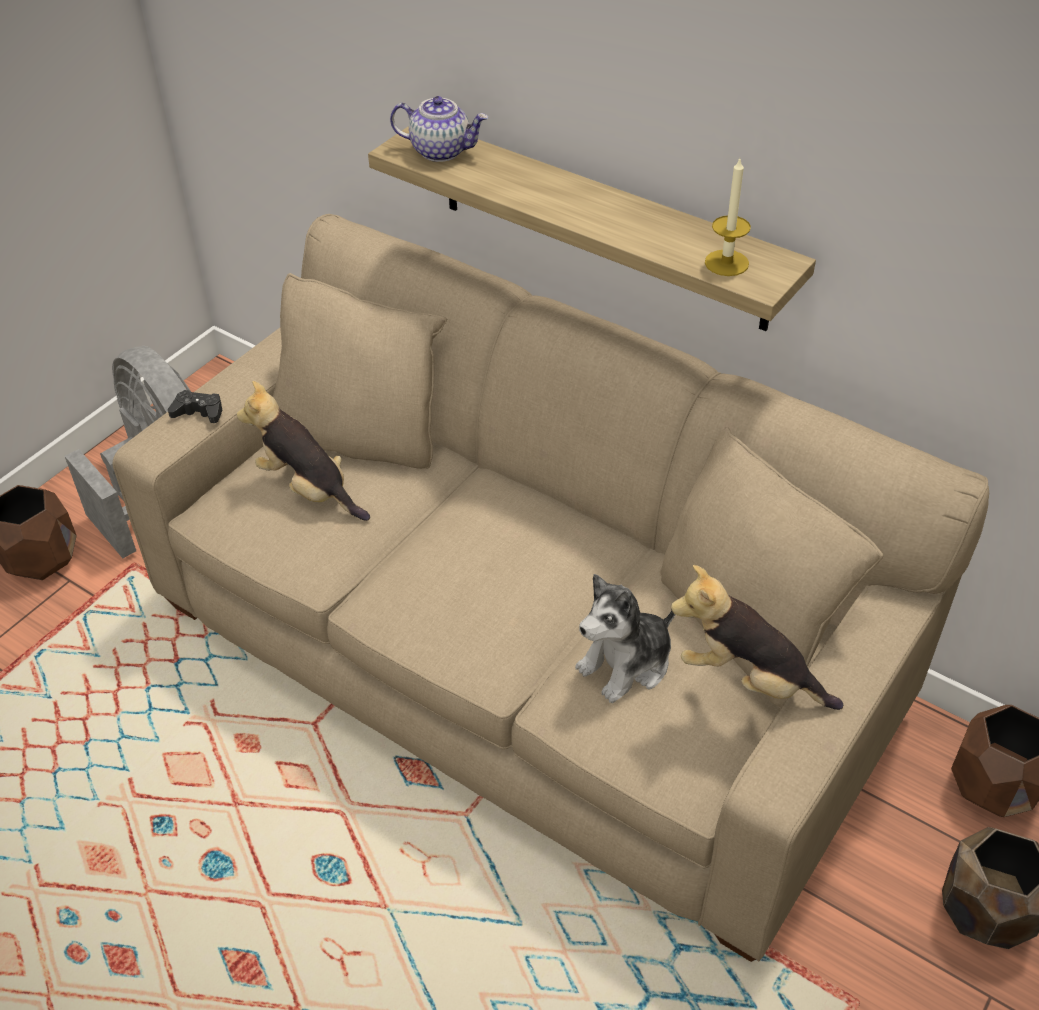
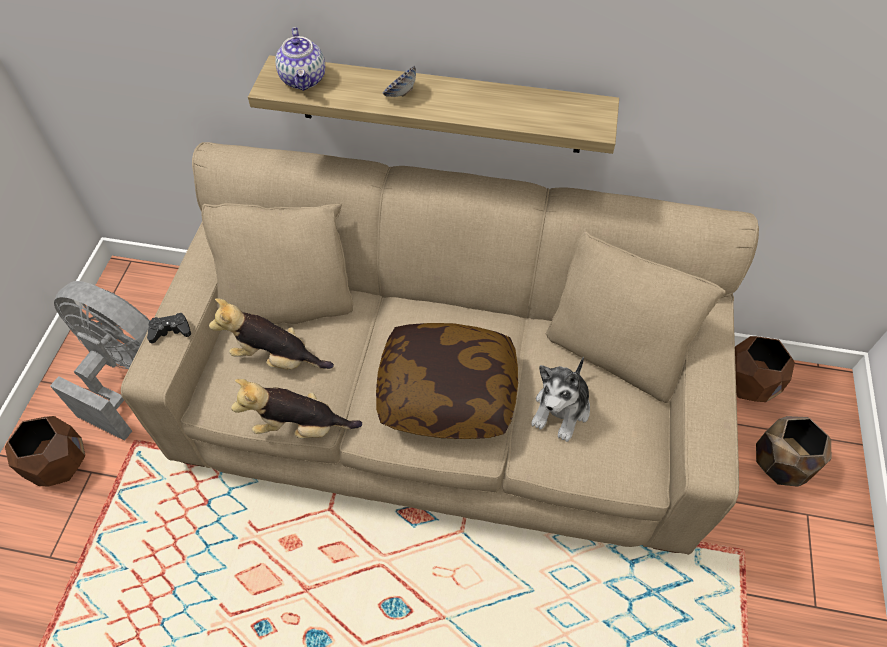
camera: 25 degrees left, 10 degrees up
(441, 151) = (304, 79): teapot -> teapot turned 90 degrees clockwise
(490, 593) = (447, 392): none -> pillow
(541, 191) = (400, 94): none -> bowl
(726, 263) = (564, 117): candle -> none
(748, 679) = (657, 397): plush toy -> plush toy (300, 426)

